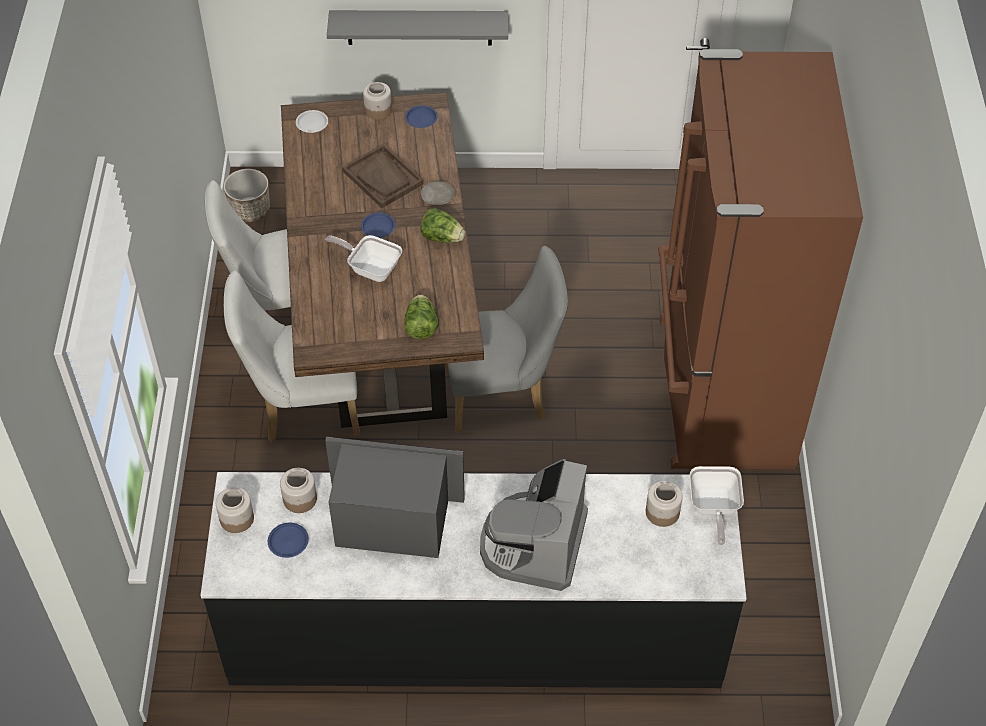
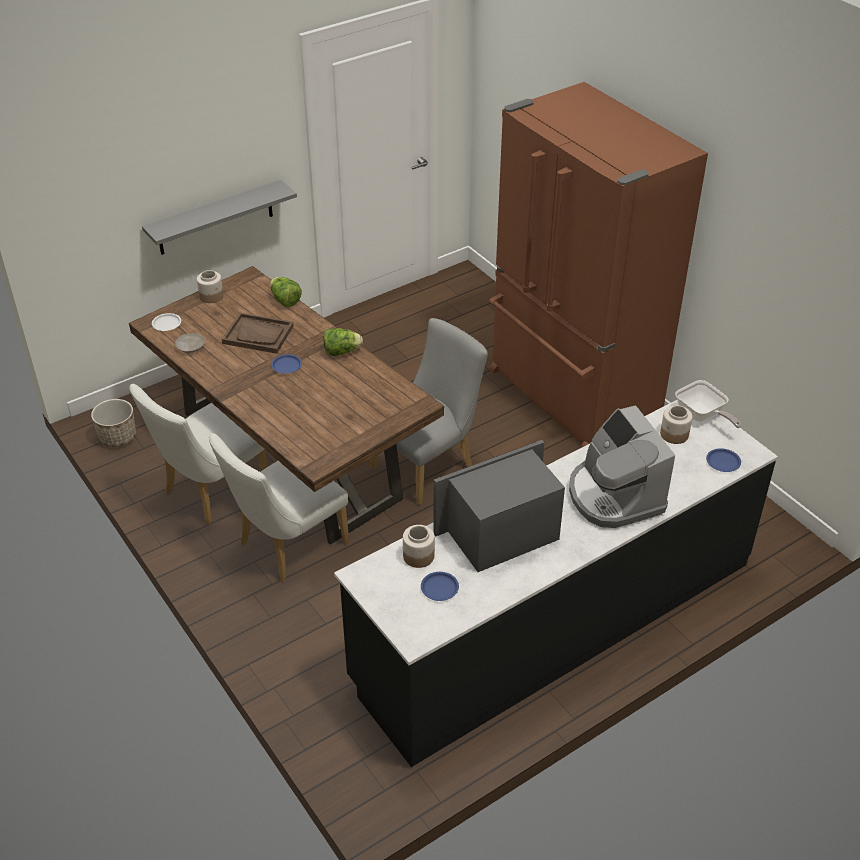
camera: 35 degrees left, 10 degrees down
(237, 518) = (383, 594): jar -> none
(371, 268) = (307, 393): frying pan -> none
(421, 118) = (250, 288): blue plate -> blue plate (723, 462)
(421, 326) = (383, 412): lettuce -> lettuce (285, 300)
(437, 197) = (312, 330): beige plate -> beige plate (190, 347)

